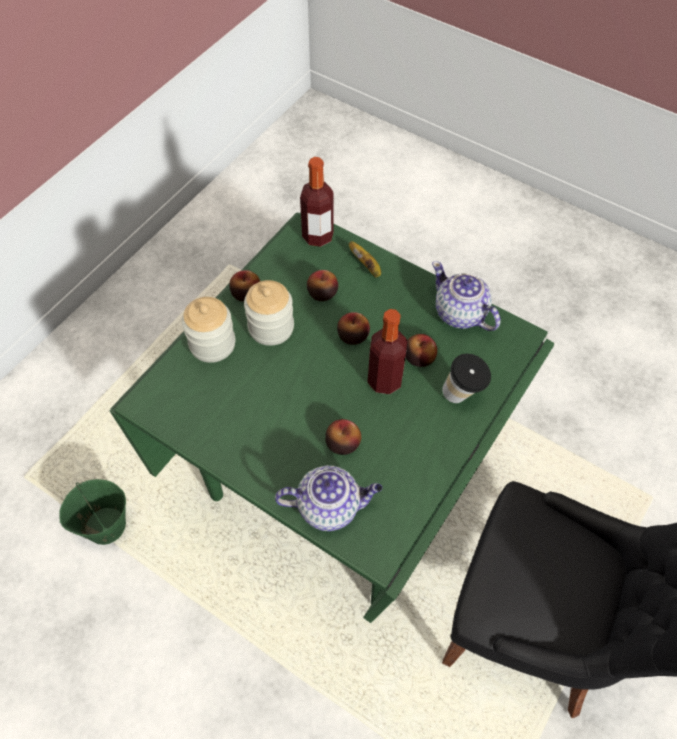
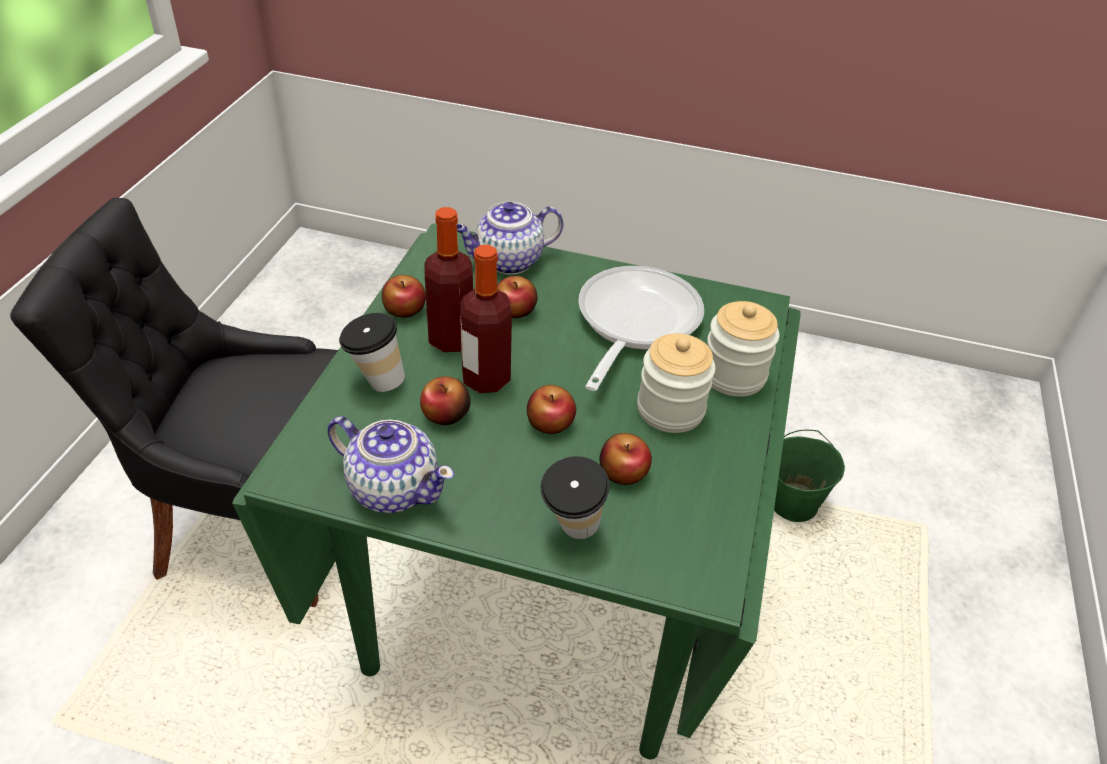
camera: 160 degrees right, 15 degrees down
(246, 293) = (735, 446): apple -> apple (405, 309)
(256, 407) = (633, 323): none -> frying pan
(317, 236) = (681, 569): bottle -> bottle (451, 339)
(366, 266) = (571, 532): banana -> cup

